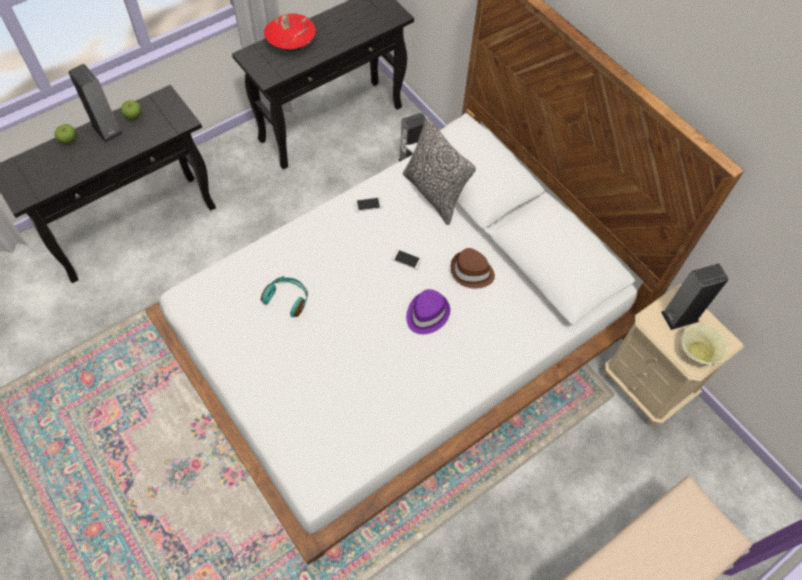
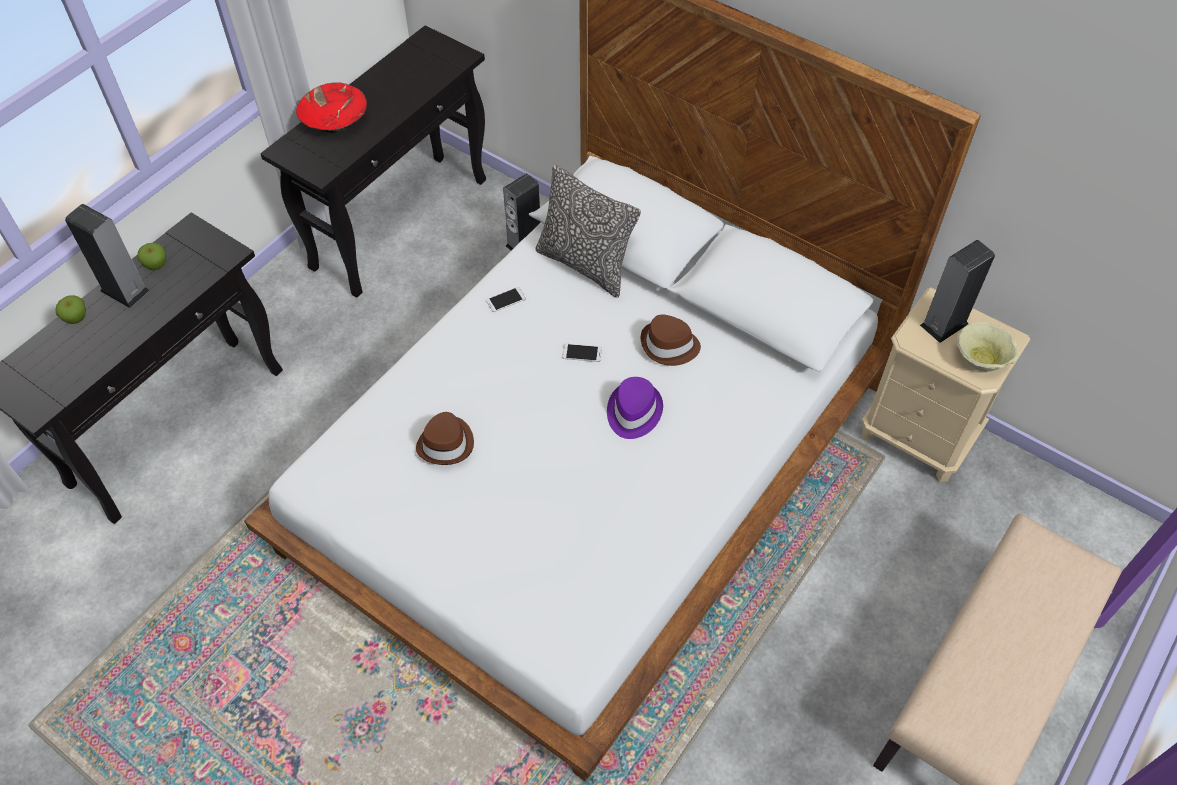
camera: 15 degrees left, 5 degrees down
(287, 299) = (446, 443): turquoise headphones -> brown hat

